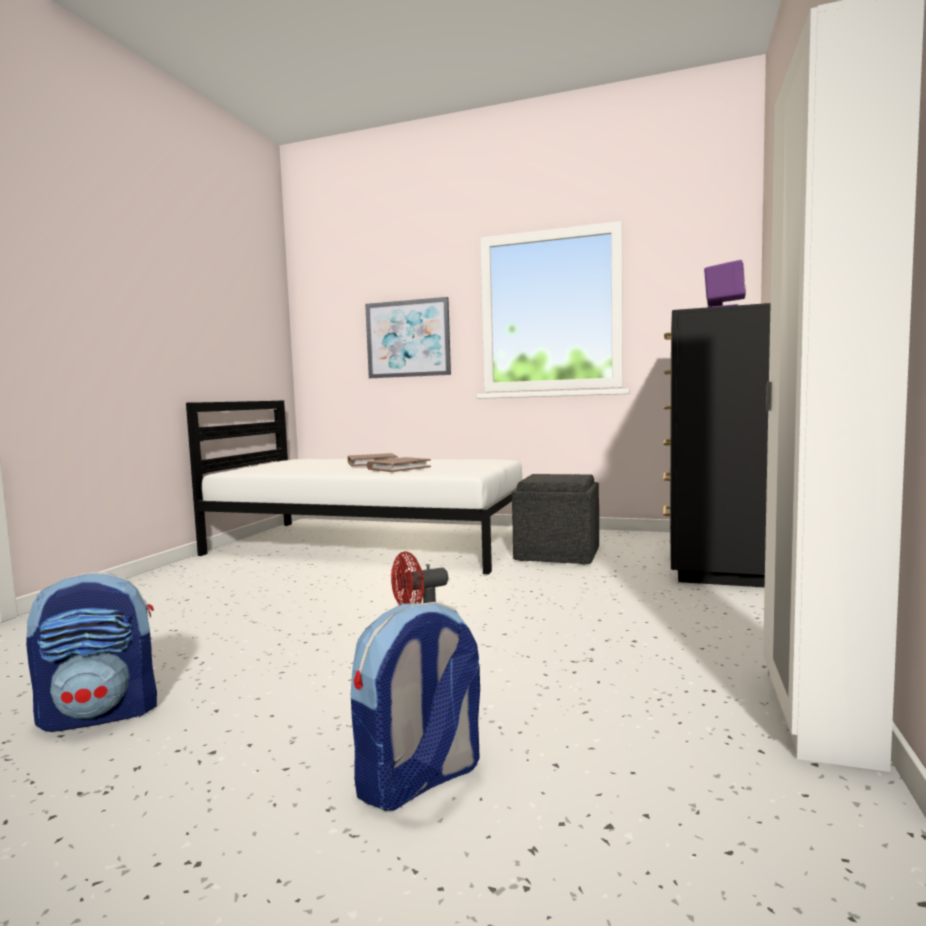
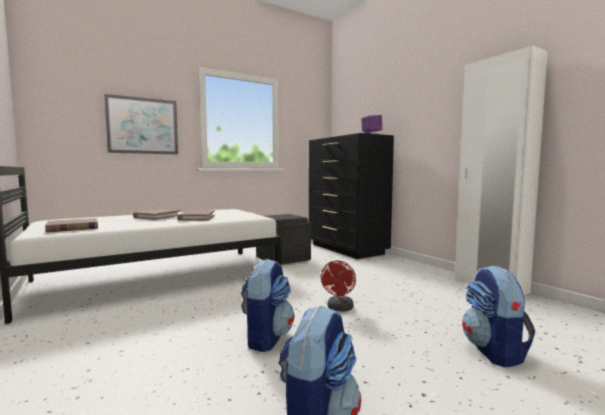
camera: 50 degrees left, 0 degrees up
(265, 468) = (73, 228): none -> brown book
(277, 633) = (266, 337): none -> backpack

